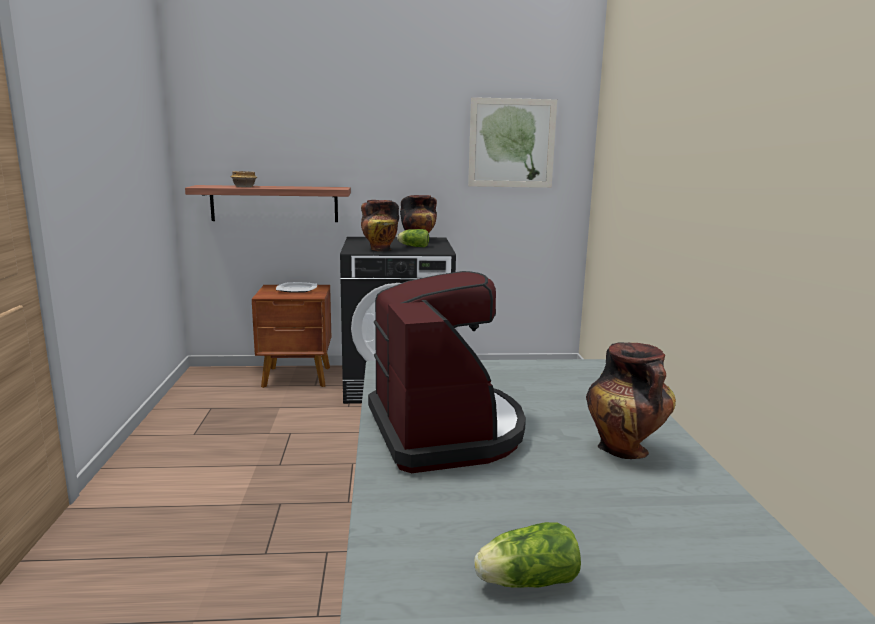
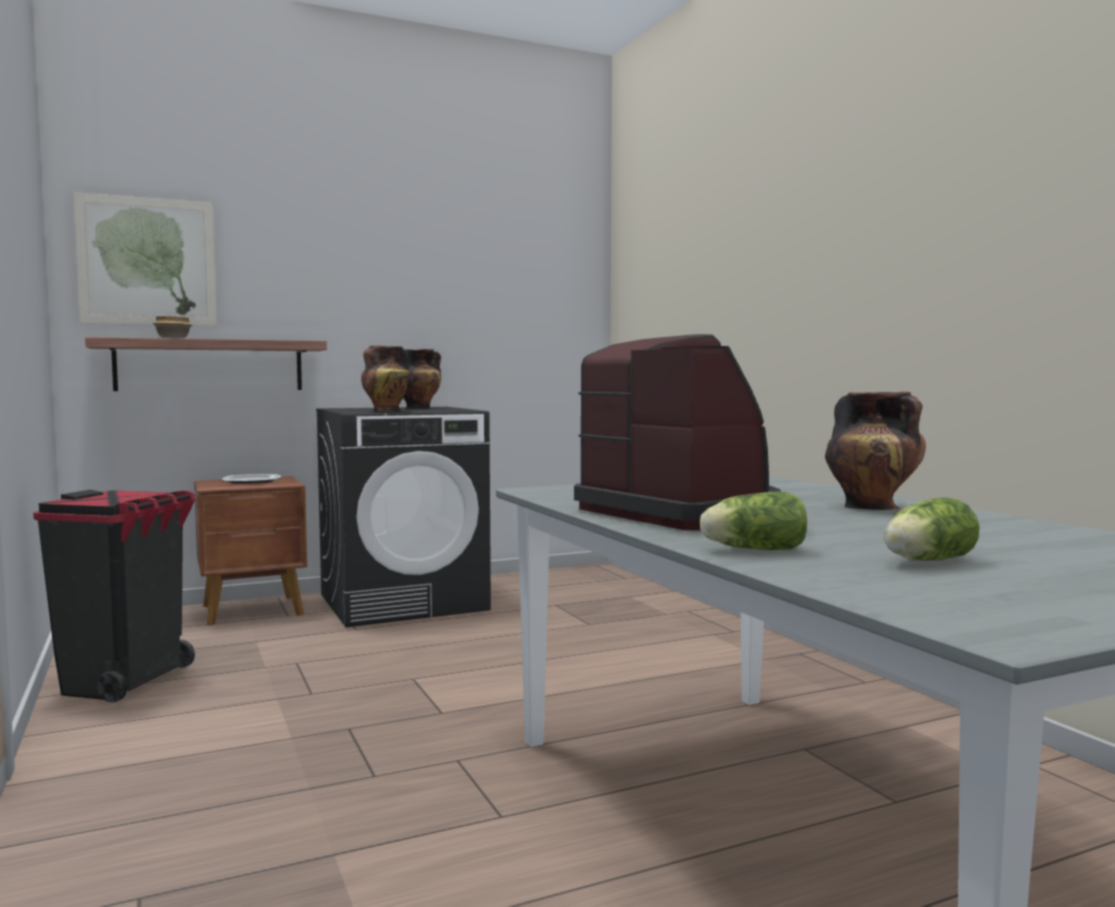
camera: 20 degrees left, 10 degrees down
(182, 431) = (125, 682): none -> black trash can
(413, 246) = (422, 409): lettuce -> lettuce (751, 549)
(512, 143) = (519, 289): picture -> picture (147, 261)

